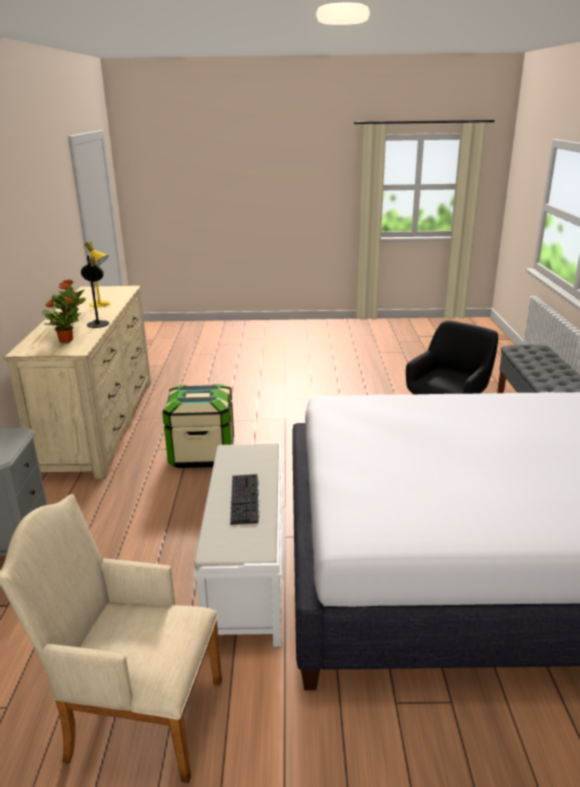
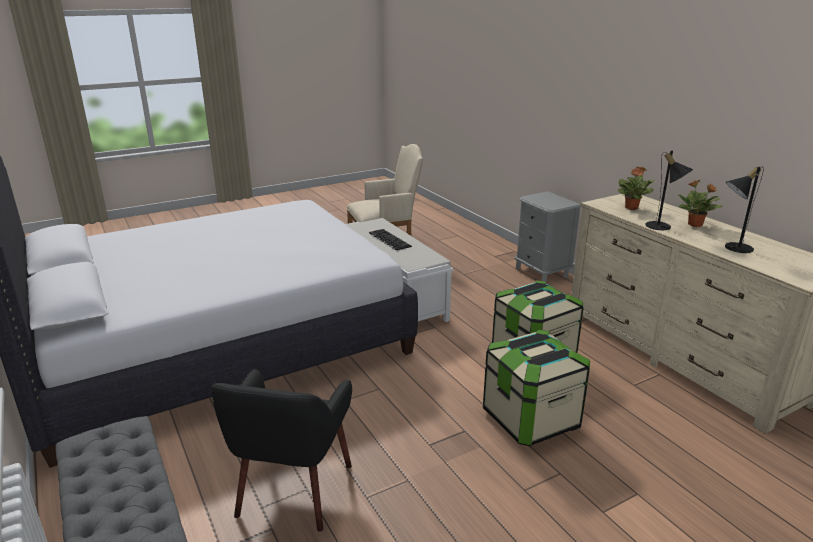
camera: 150 degrees right, 0 degrees up
(102, 305) = (733, 247): yellow table lamp -> black table lamp
(266, 421) = (530, 419): none -> storage box

